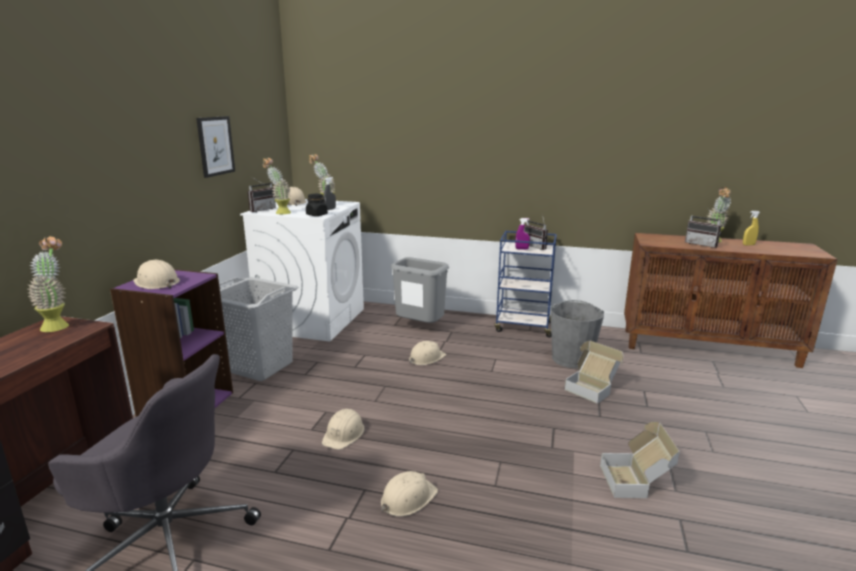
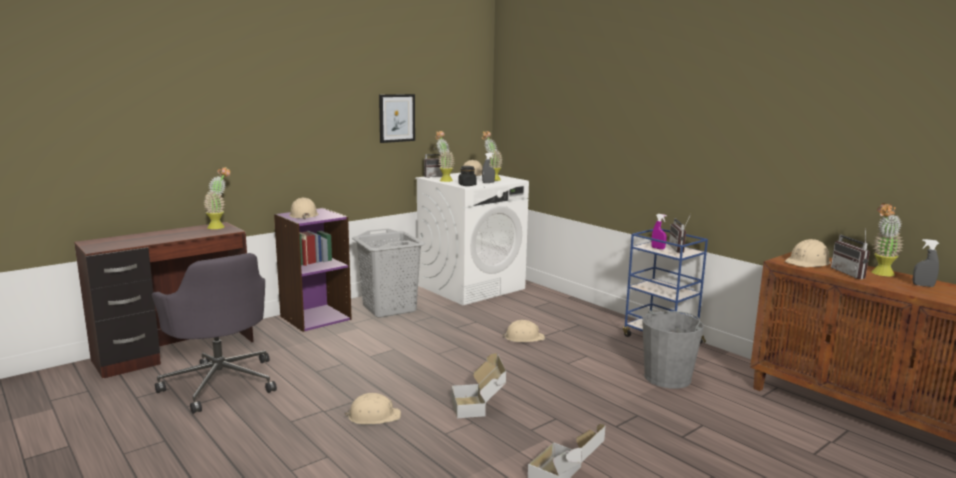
camera: 35 degrees right, 5 degrees down
(344, 434) = (387, 366): beige hard hat -> beige hard hat (808, 262)
(419, 328) = (552, 314): grey trash can -> none
(592, 388) = (646, 405): cardboard box -> cardboard box (479, 406)
(748, 245) = (923, 285): yellow spray bottle -> grey spray bottle

